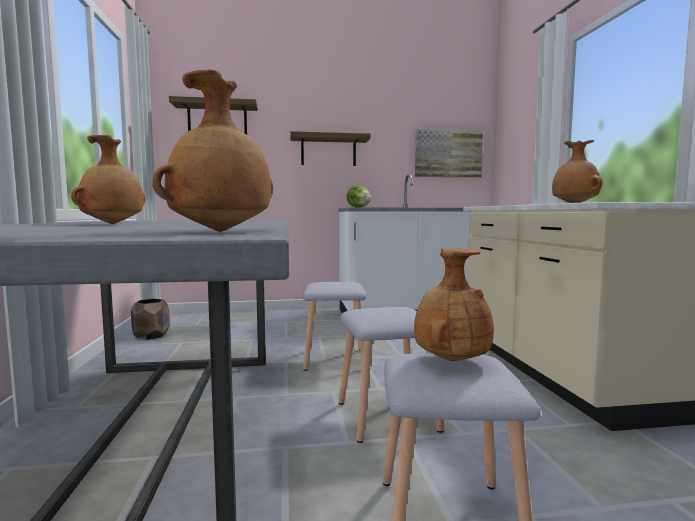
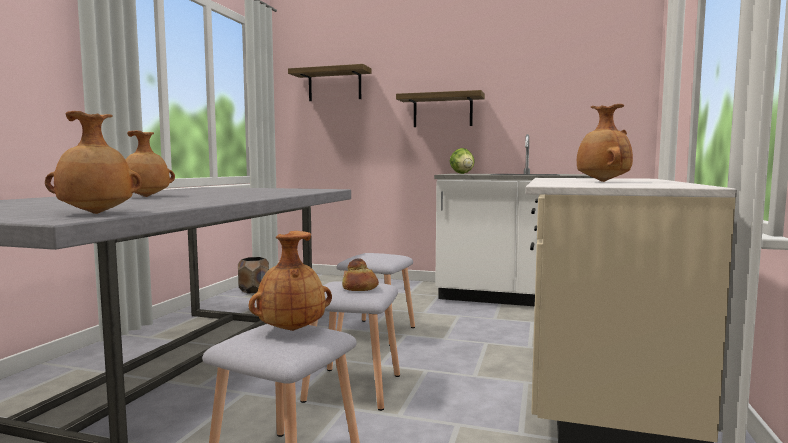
camera: 25 degrees right, 0 degrees up
(400, 312) = (360, 288): none -> bread
(448, 154) = (588, 106): picture -> none

